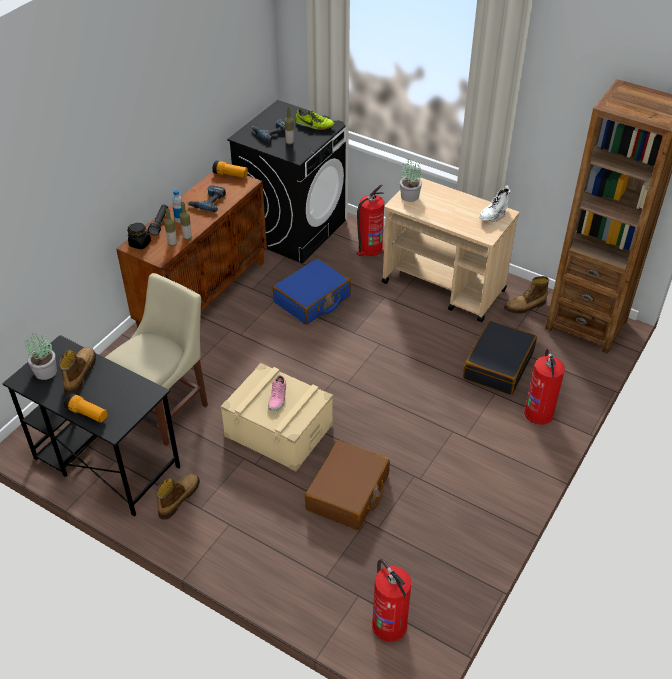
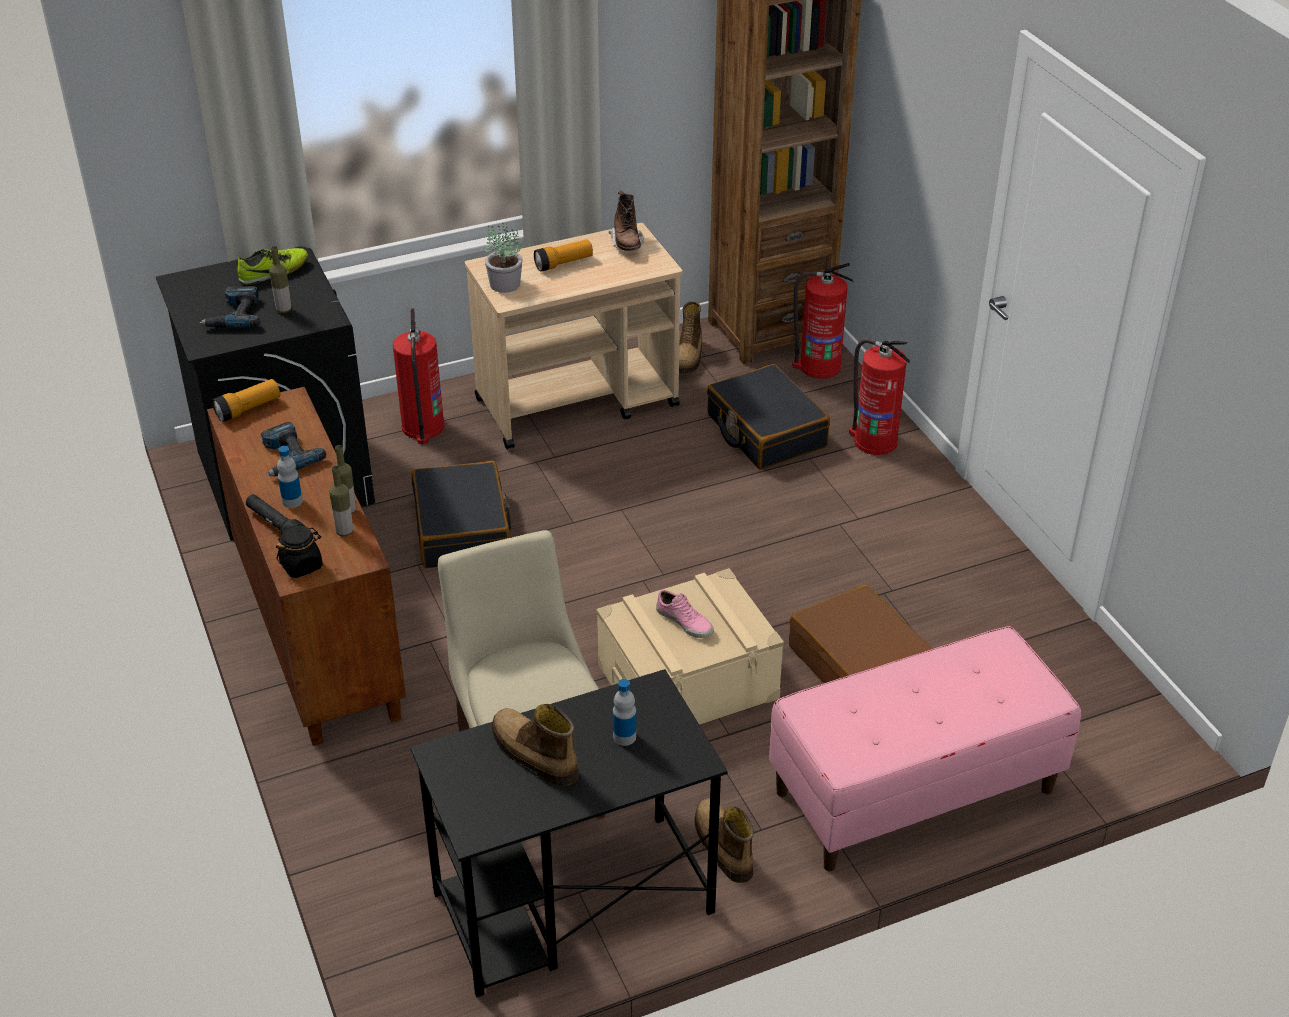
camera: 55 degrees left, 5 degrees down
(45, 372) = (486, 794): potted plant -> none
(87, 413) = (633, 777): flashlight -> flashlight (563, 263)
(112, 398) = (624, 737): none -> bottle
(272, 559) = (914, 792): none -> pink bench
(312, 299) = (462, 529): blue suitcase -> black suitcase
(388, 624) = (1098, 729): fire extinguisher -> fire extinguisher (818, 366)
(493, 216) = (627, 243): white boot -> brown boot

